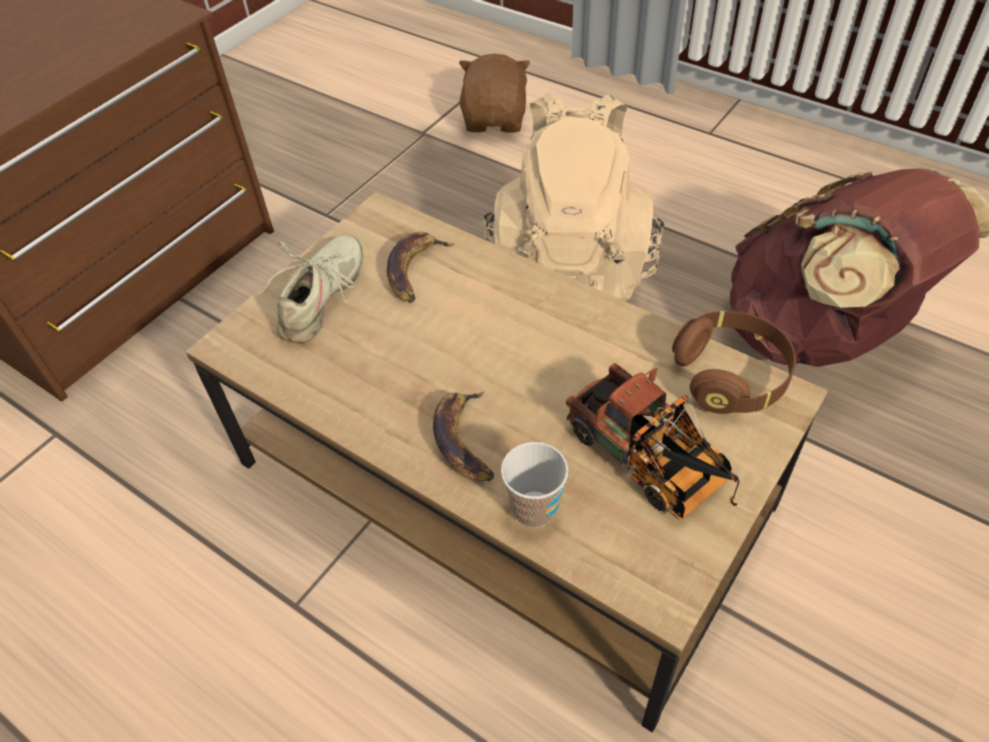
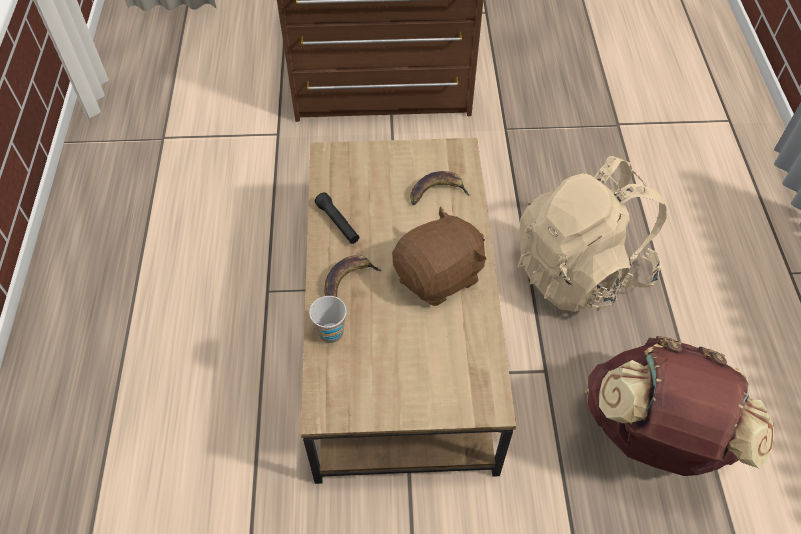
camera: 50 degrees right, 5 degrees up
(323, 298) = (385, 168): beige shoe -> none
(357, 397) = (338, 223): none -> black flashlight
(495, 120) = (670, 150): brown plush toy -> brown plush toy (439, 276)
(651, 464) = (395, 367): toy truck -> none
(731, 376) = (485, 373): brown headphones -> none

